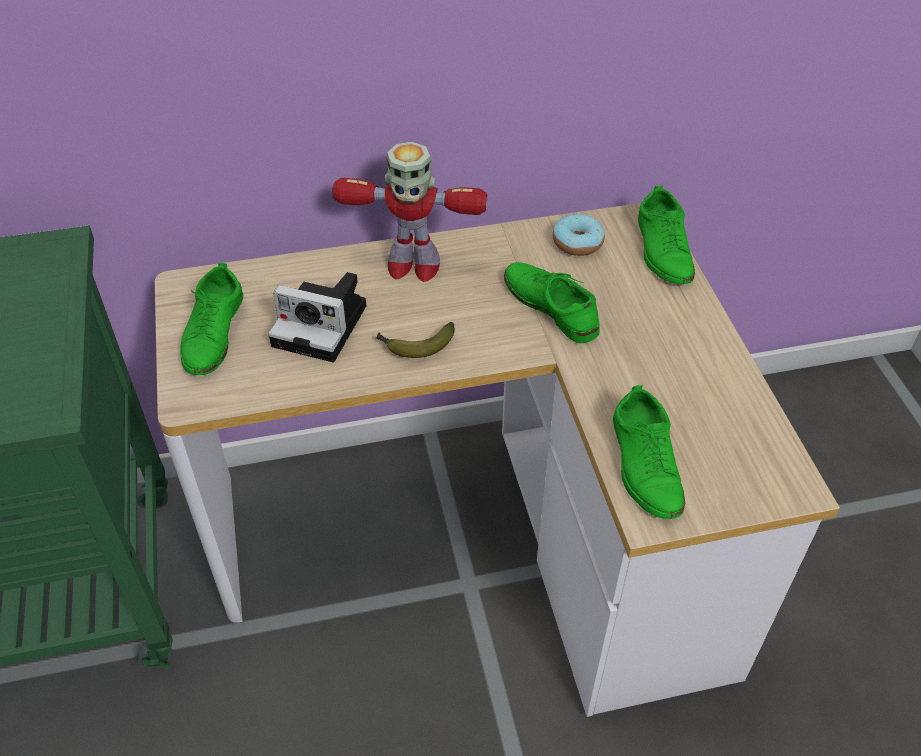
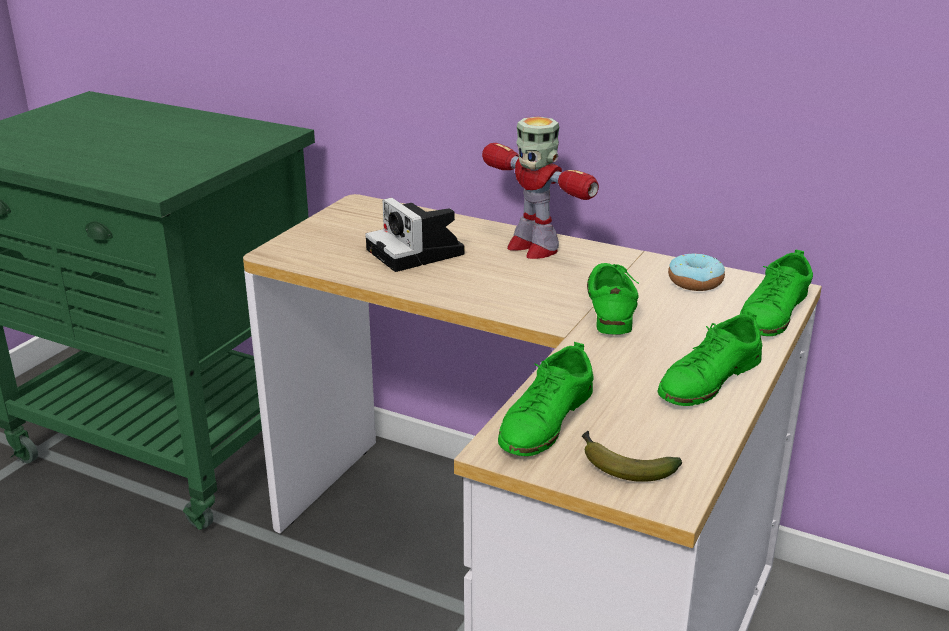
camera: 40 degrees right, 20 degrees down
(214, 333) = (341, 230): green shoe -> green shoe (709, 379)
(415, 346) = (466, 286): banana -> banana (621, 465)

